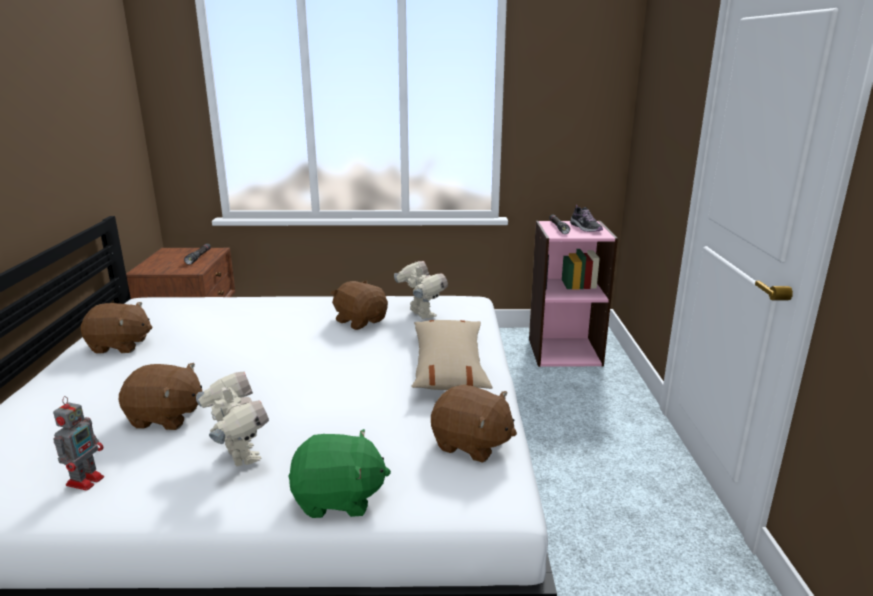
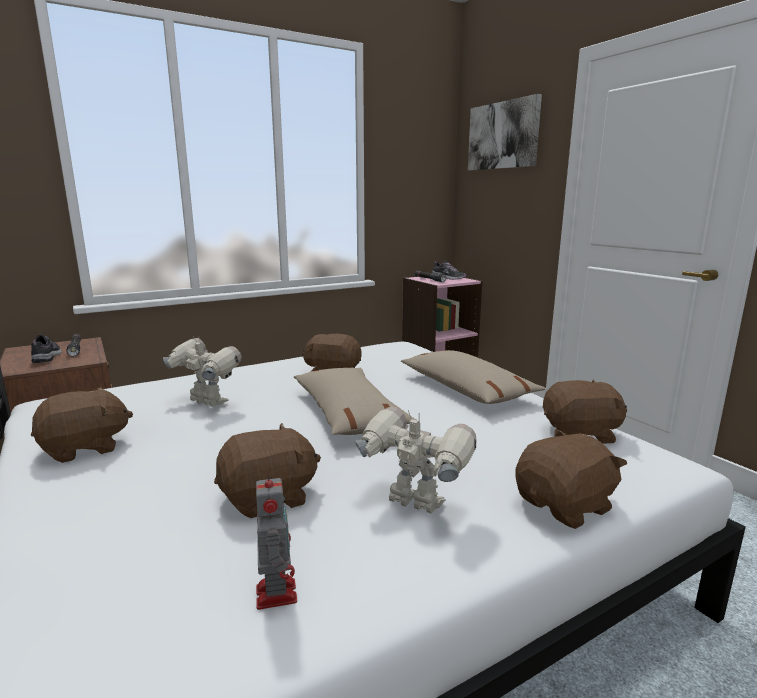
camera: 30 degrees left, 5 degrees down
(173, 261) = (47, 357): none -> shoe
(312, 365) = (348, 413): none -> beige pillow
(338, 499) = (565, 506): green plush toy -> brown plush toy
(421, 315) = (378, 360): toy robot -> toy robot (207, 403)
(667, 57) = (503, 135): none -> picture

